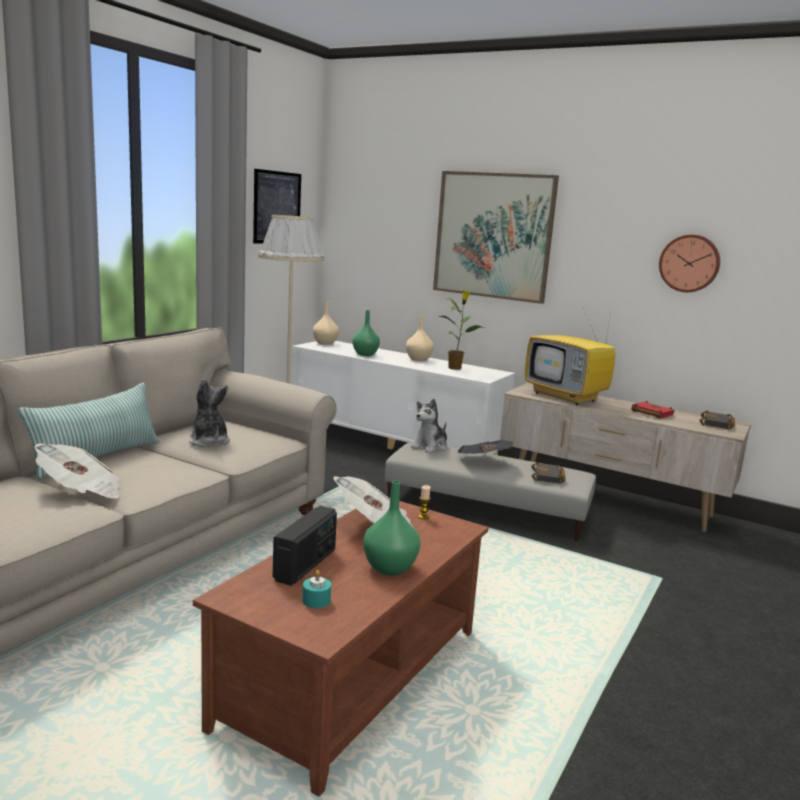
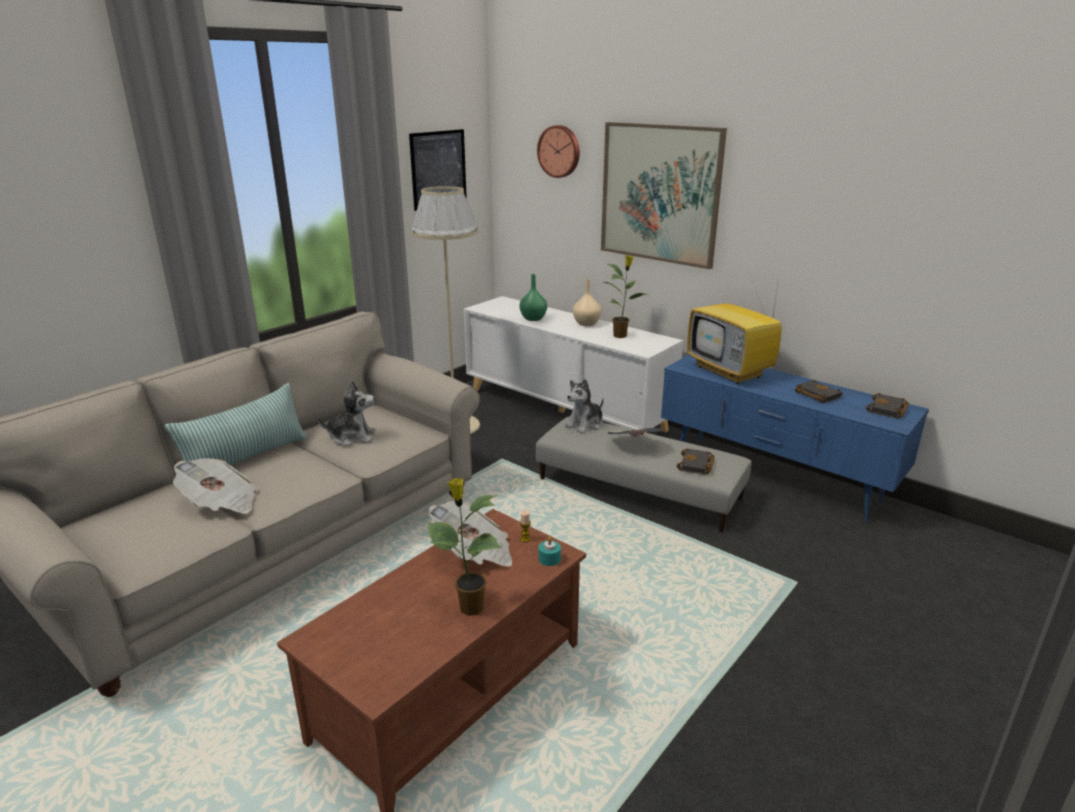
camera: 10 degrees right, 10 degrees up
(209, 441) = (352, 437): plush toy -> plush toy turned 105 degrees clockwise
(305, 565) = (391, 601): radio -> none
(316, 600) = (385, 647): turquoise candle -> turquoise candle (549, 559)
(325, 343) = (498, 303): beige vase -> none
(391, 568) = (469, 607): green vase -> potted plant
(609, 499) = (773, 478): beige tv stand -> blue tv stand
(650, 413) = (815, 395): red book -> black book
(689, 263) = (867, 230): wall clock -> wall clock (560, 151)

